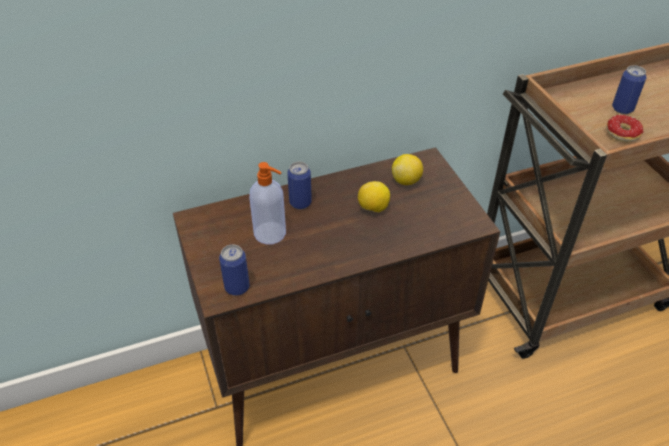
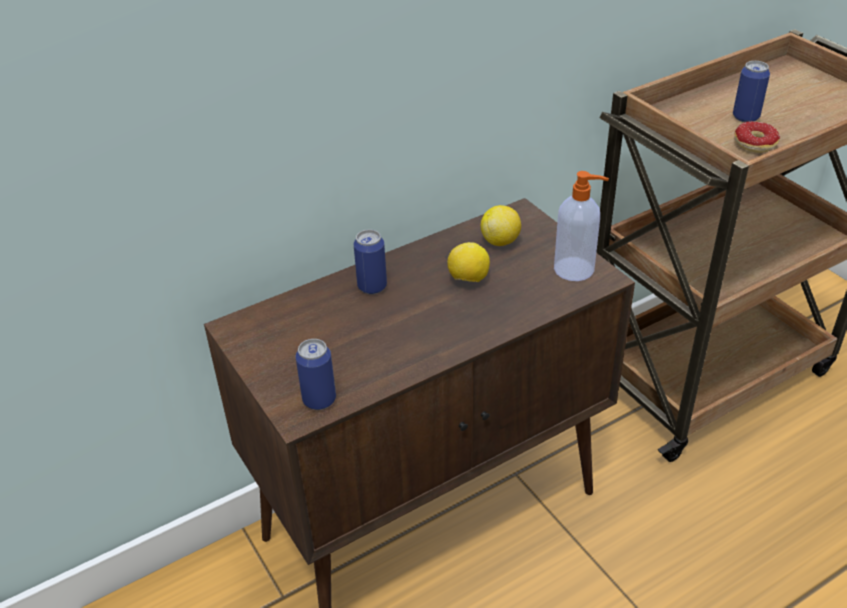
camera: 10 degrees left, 5 degrees down
(271, 234) = (345, 329): soap dispenser -> soap dispenser (575, 269)

